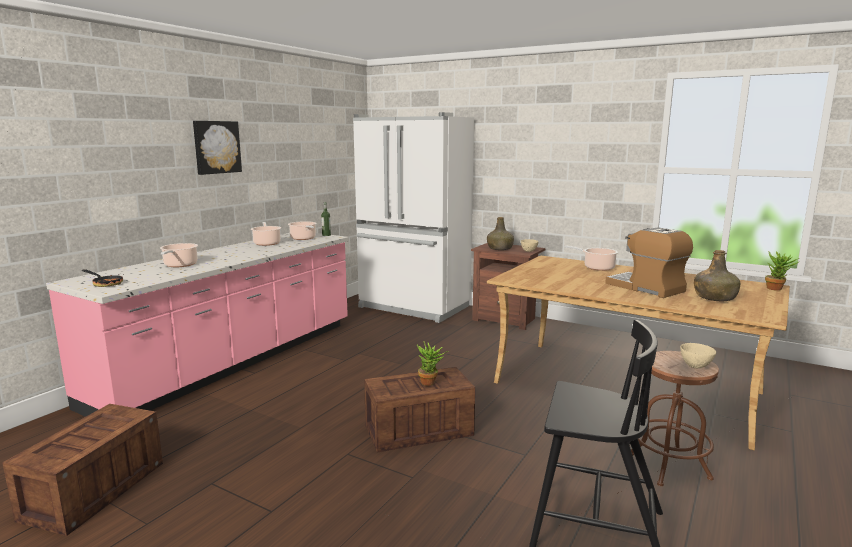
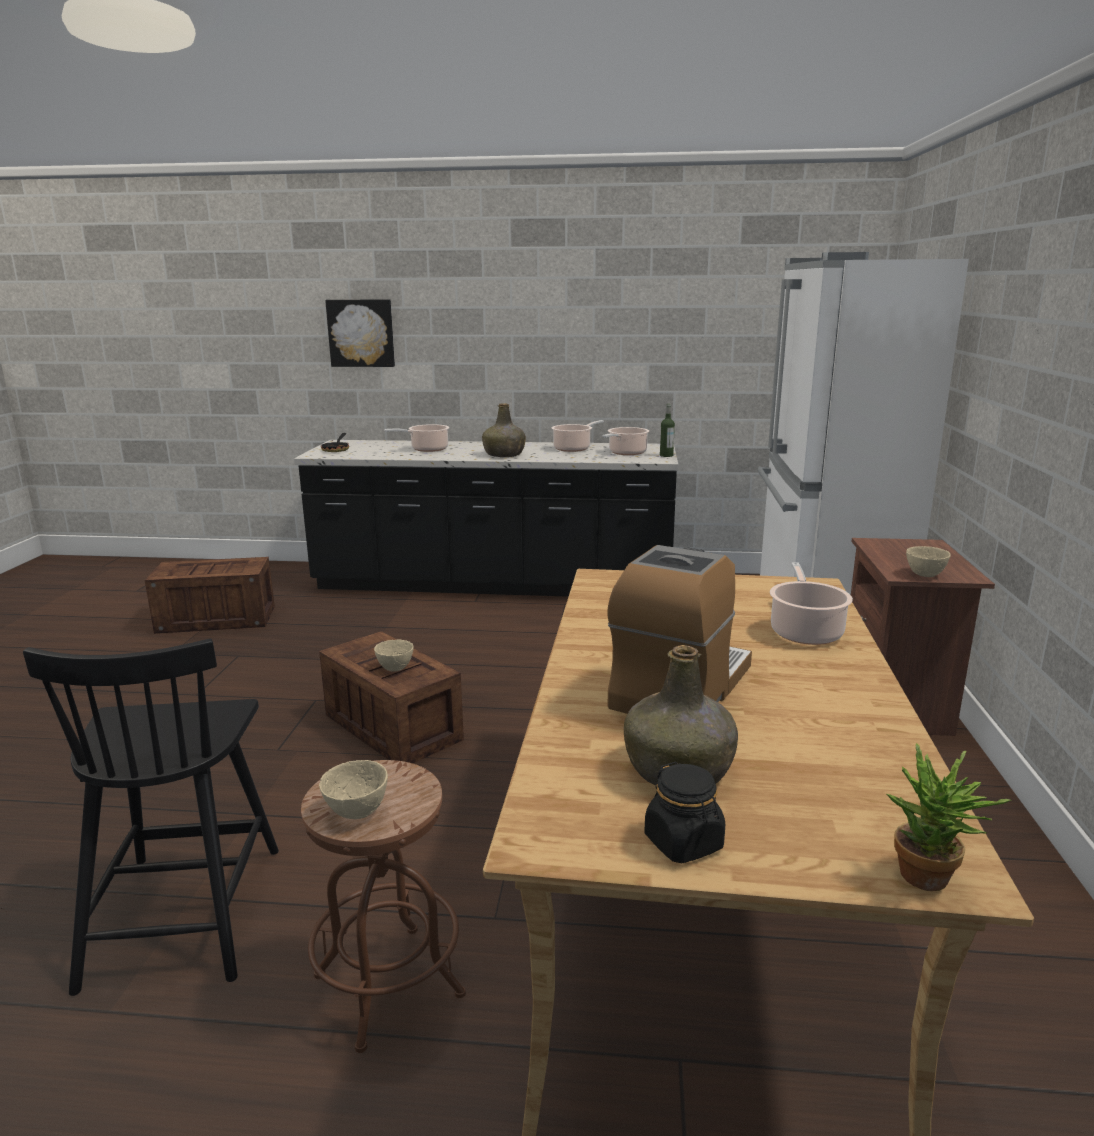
camera: 65 degrees right, 5 degrees up
(216, 147) = (543, 312): picture -> picture (361, 333)
(234, 361) = (494, 584): pink counter -> black counter
(431, 382) = (394, 668): potted plant -> beige bowl
(500, 248) = (897, 554): green bottle -> green bottle (504, 455)
(763, 304) = (684, 843): none -> black jar

